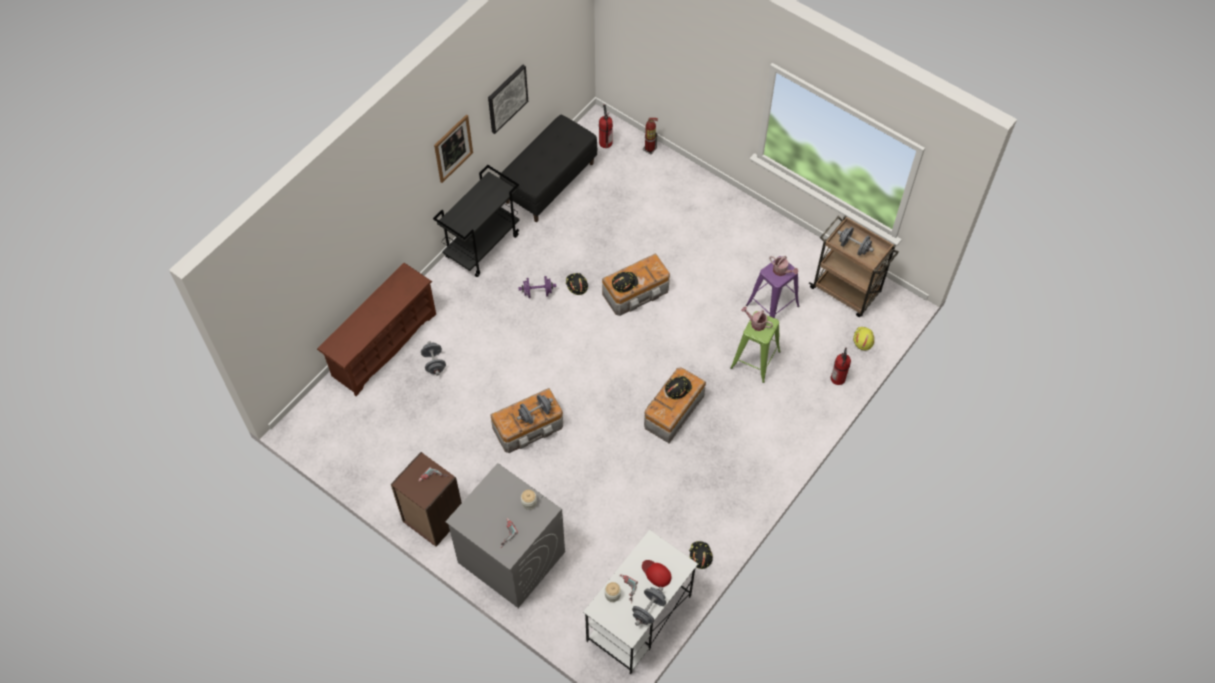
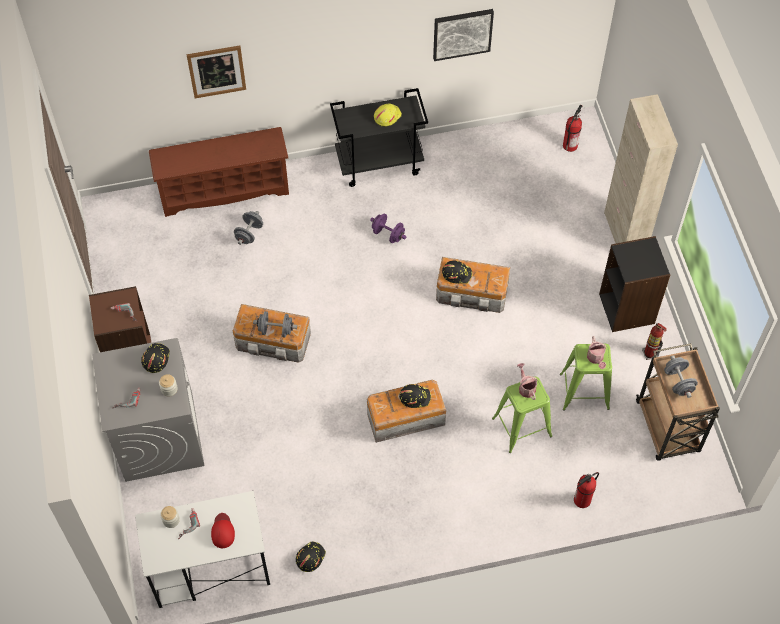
camera: 40 degrees right, 0 degrees up
(453, 148) = (374, 47): picture -> picture (216, 71)
(549, 182) = (488, 147): black bench -> none
(576, 285) = (426, 251): black hard hat -> black hard hat (155, 359)
(648, 610) = (187, 556): grey dumbbell -> none
(650, 149) = (605, 177): fire extinguisher -> fire extinguisher (650, 354)
(699, 179) = (624, 233): none -> beige cabinet
(748, 230) = (627, 308): none -> black bookcase
(773, 305) = (585, 391): purple stool -> green stool
(863, 339) = (641, 483): yellow hard hat -> yellow hard hat (387, 116)

